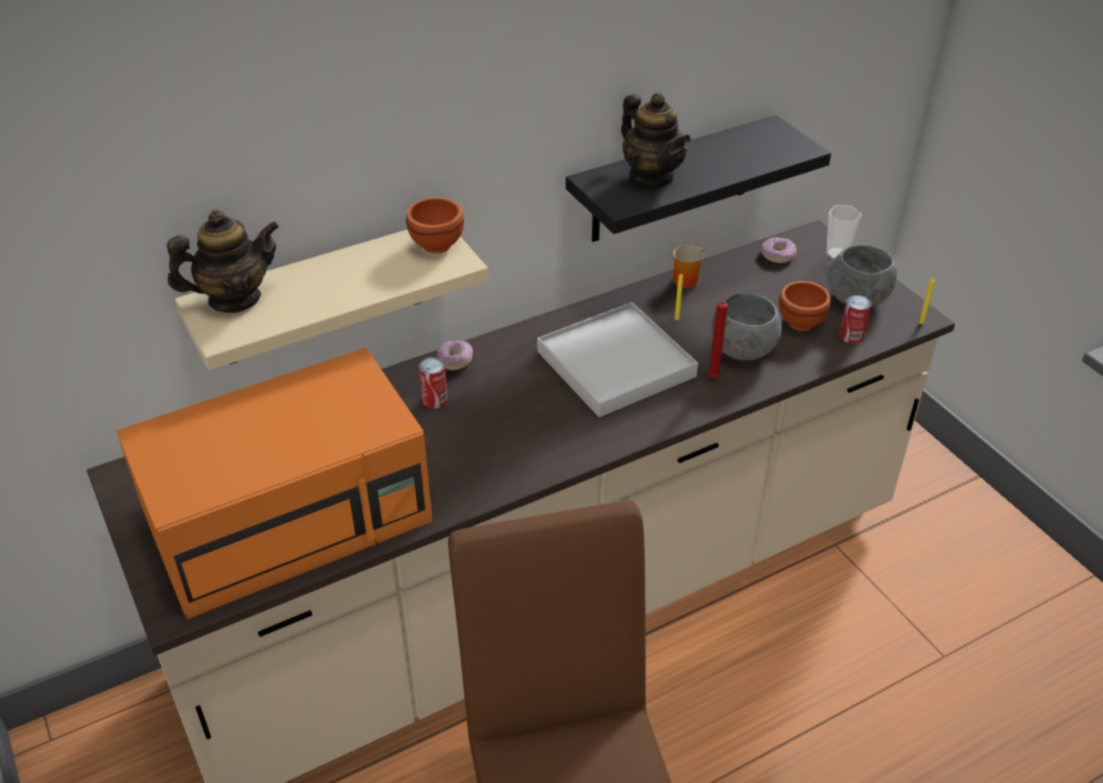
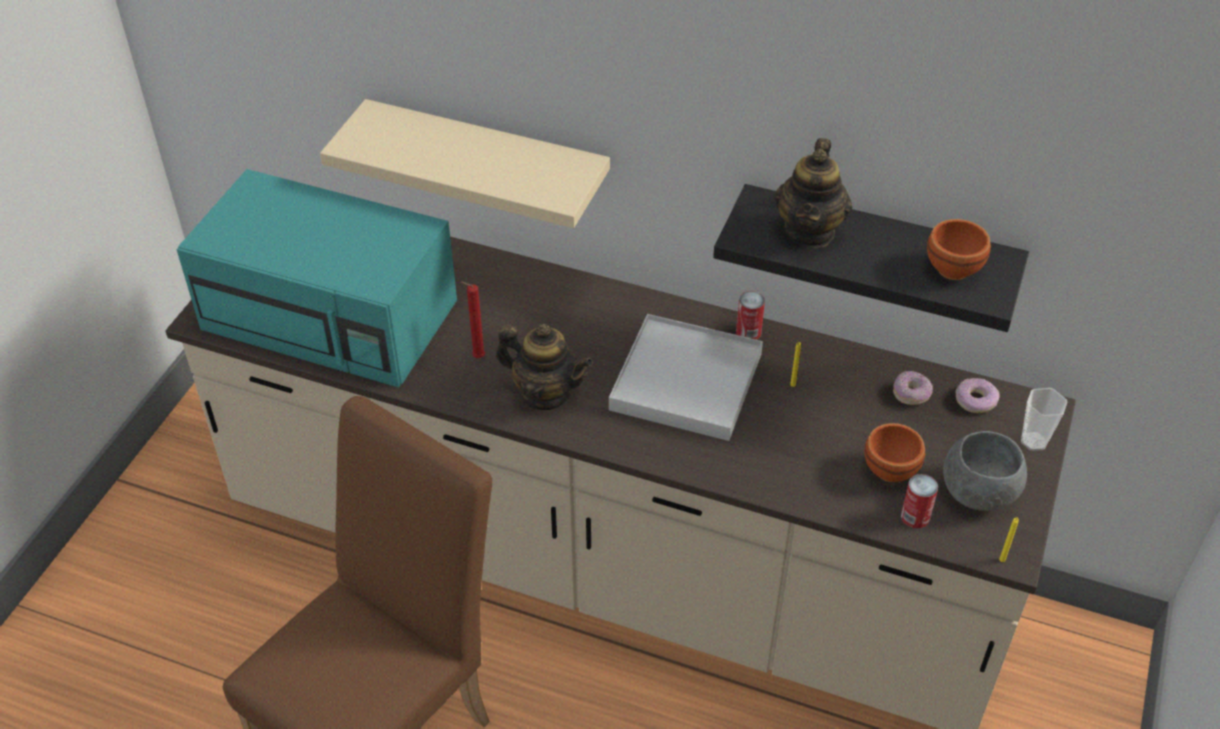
camera: 50 degrees right, 5 degrees up
(234, 299) = (393, 123): teapot -> teapot (546, 393)
(293, 517) = (333, 315): orange microwave -> turquoise microwave
(435, 399) = (526, 306): can -> can (748, 332)
(438, 244) = (571, 174): brown bowl -> brown bowl (955, 269)
(455, 361) = (581, 289): donut -> donut (911, 394)
(686, 279) = (856, 359): mug -> none
(712, 379) = (737, 453): red candle -> red candle (476, 357)
(742, 350) = (801, 451): grey bowl -> none

